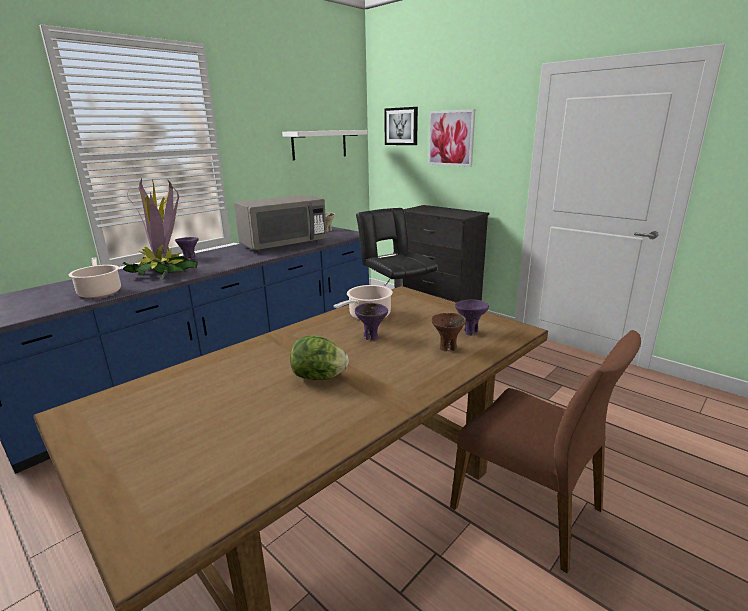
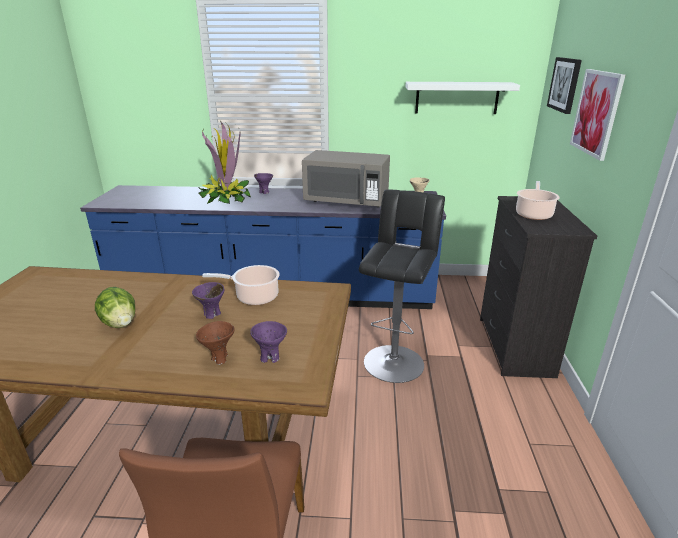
camera: 50 degrees right, 5 degrees up
(100, 292) = (171, 201): cooking pot -> cooking pot (533, 214)

